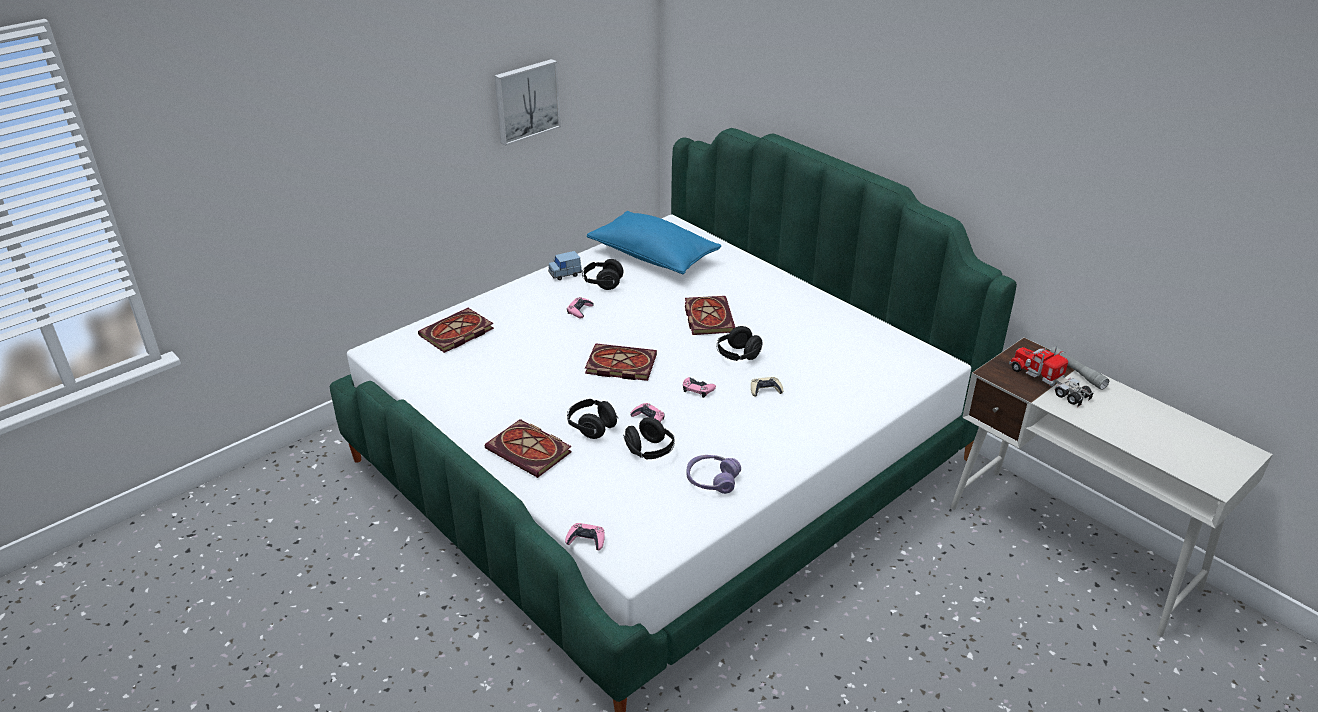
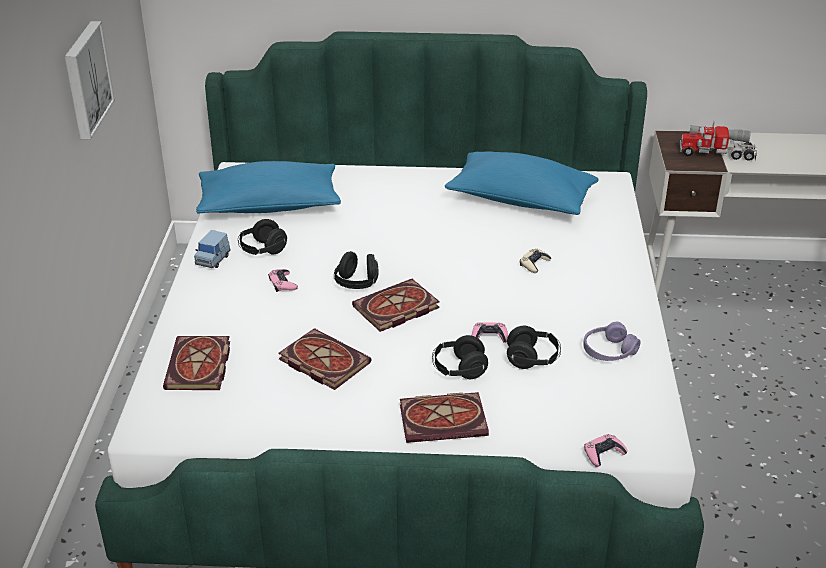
camera: 45 degrees left, 0 degrees up
(698, 389) = (487, 292): pink game controller -> none
(707, 317) = (399, 232): book -> book (321, 361)
(738, 356) = (473, 249): black headphones -> black headphones (357, 284)
(835, 340) = (520, 201): none -> blue pillow

